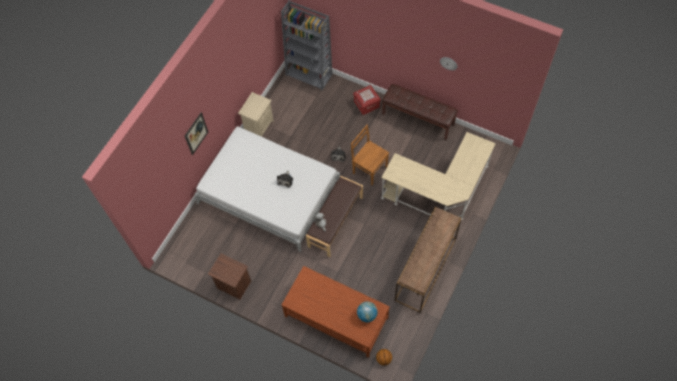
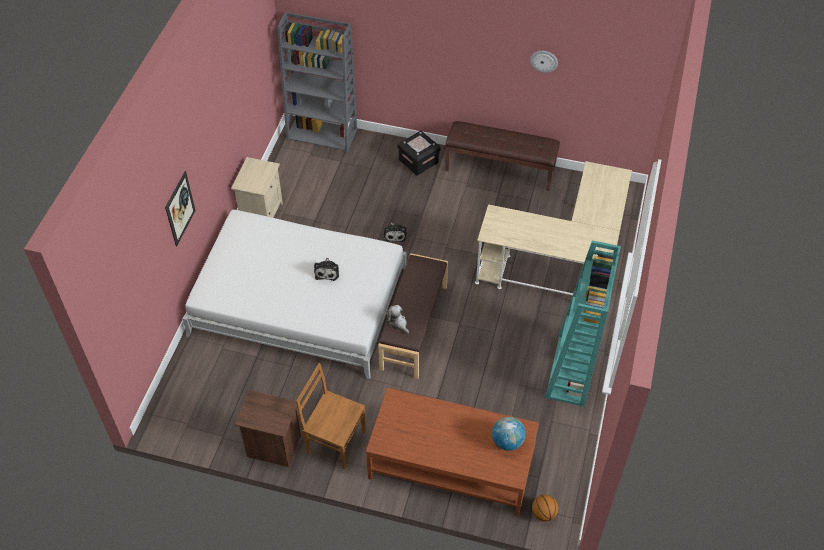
camera: 15 degrees left, 10 degrees down
(366, 104) = (418, 161): red storage box -> black storage box
(369, 169) = (446, 247): brown chair -> brown chair (334, 441)
(426, 270) = (571, 371): brown console table -> turquoise bookcase

